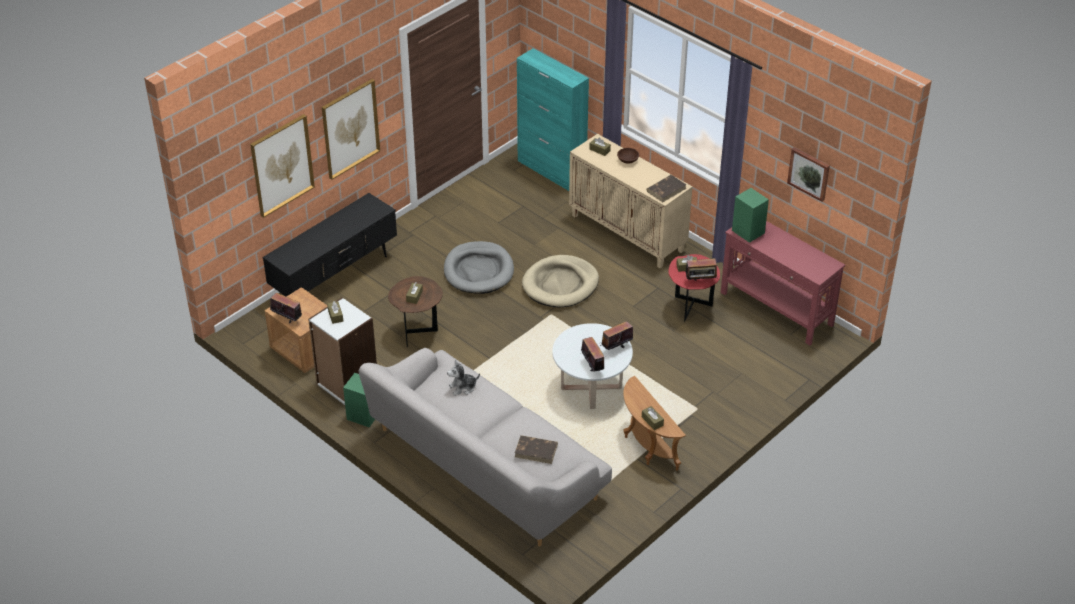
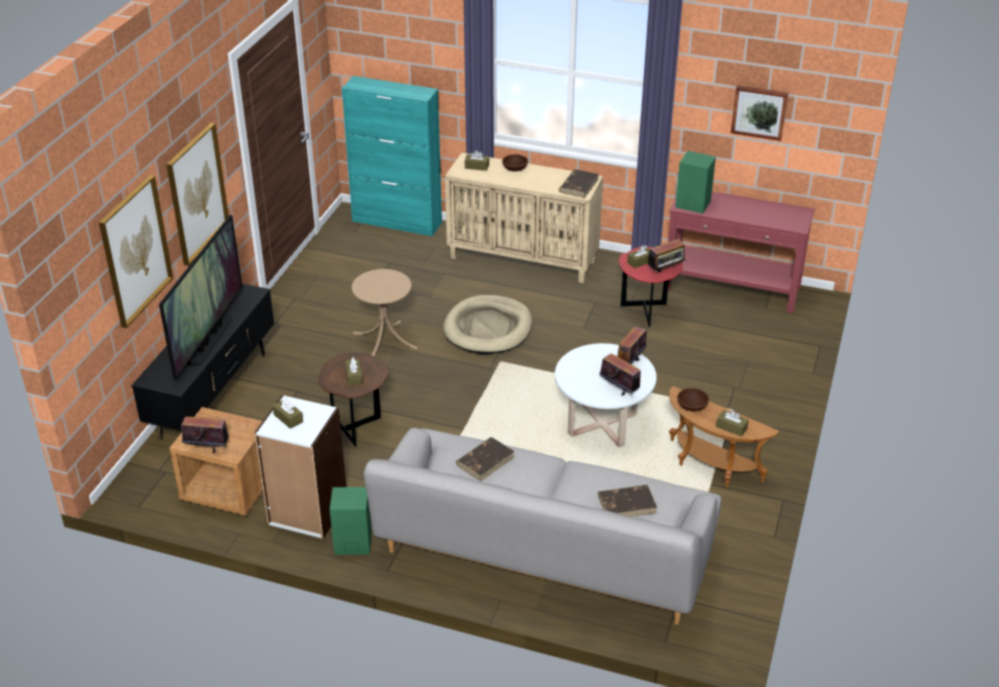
camera: 25 degrees left, 5 degrees down
(330, 238) = (208, 340): none -> television
(463, 387) = (485, 460): plush toy -> brown book
(478, 270) = (385, 340): grey dog bed -> beige side table
(635, 396) = (691, 406): none -> brown bowl

